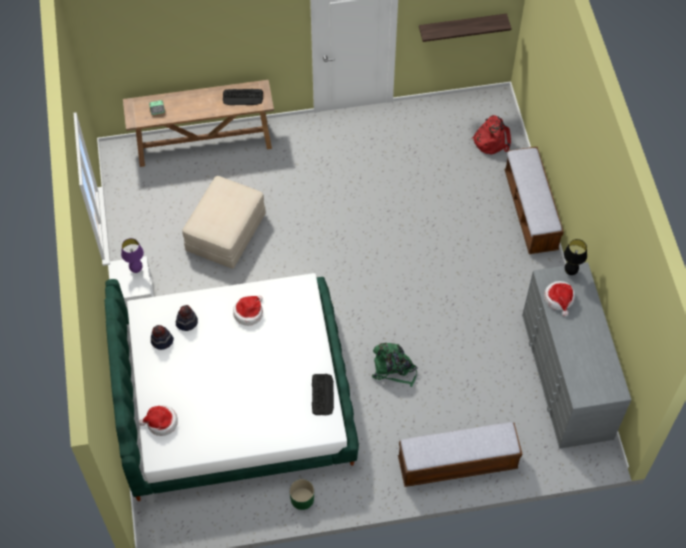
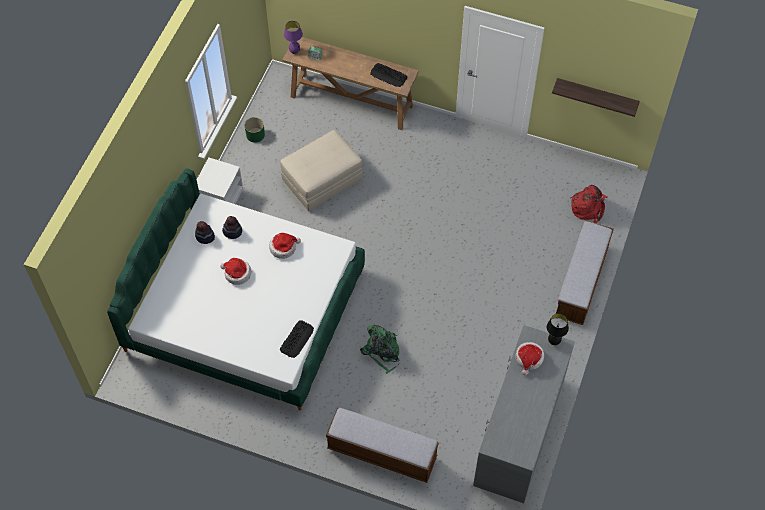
camera: 30 degrees right, 0 degrees up
(136, 270) = (225, 174): purple table lamp -> purple table lamp (294, 52)
(161, 423) = (164, 298): hat -> hat (237, 273)
(302, 498) = (244, 415): green planter -> green planter (255, 135)

